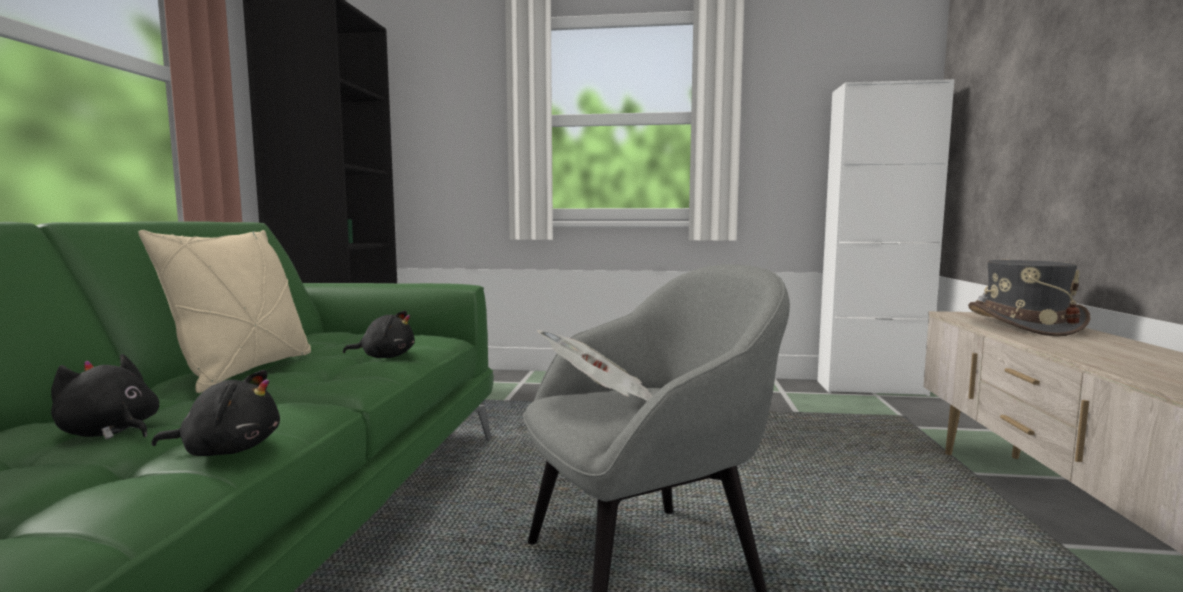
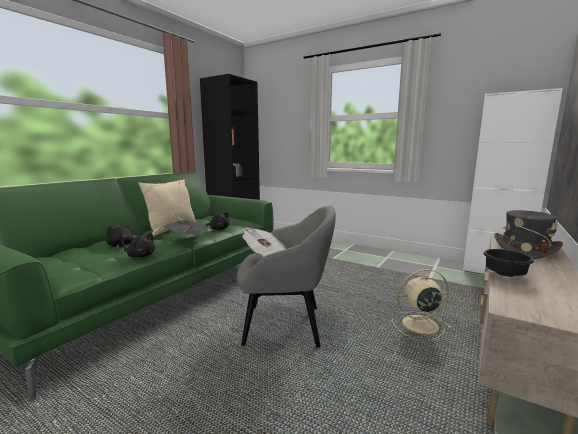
camera: 25 degrees right, 5 degrees up
(334, 386) = (188, 239): none -> newspaper
(876, 499) = (418, 325): none -> beige fan
(1094, 359) = (503, 274): none -> black bowl

